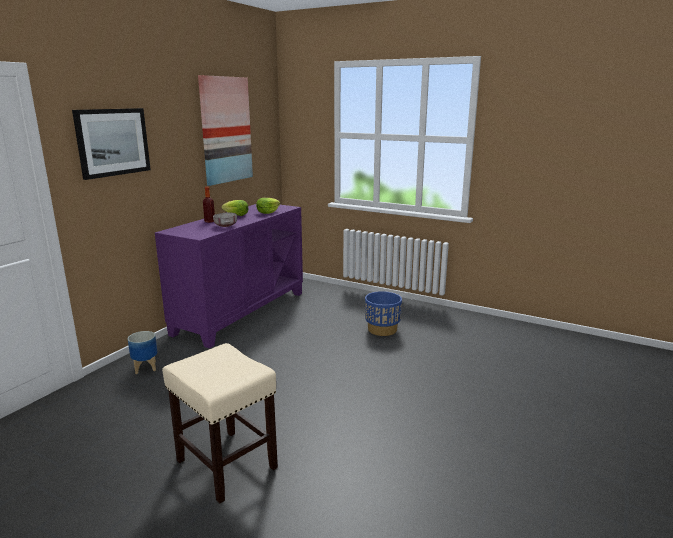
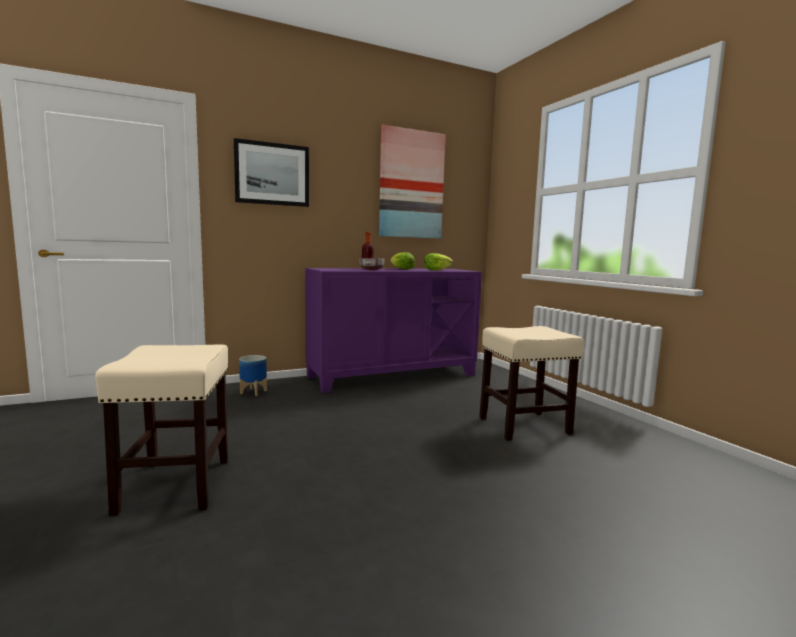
camera: 35 degrees right, 10 degrees down
(382, 329) = (525, 425): blue planter -> beige stool

